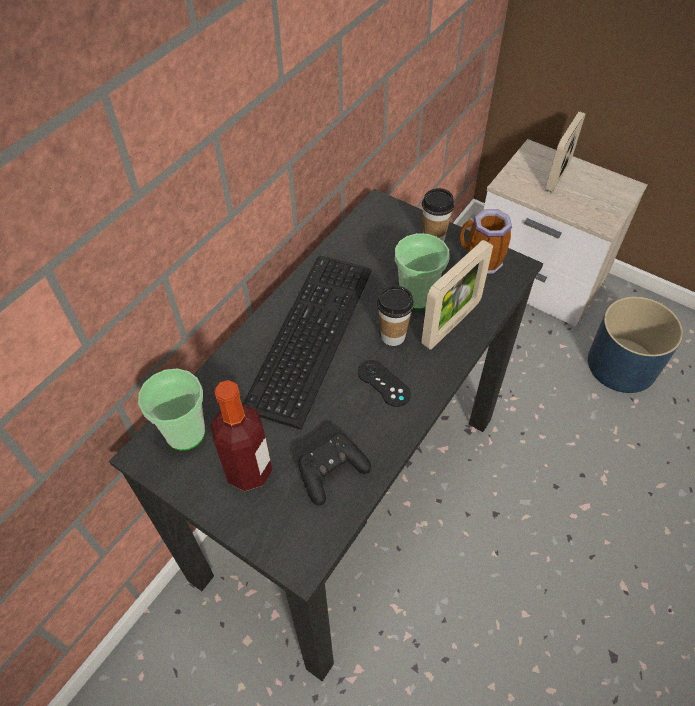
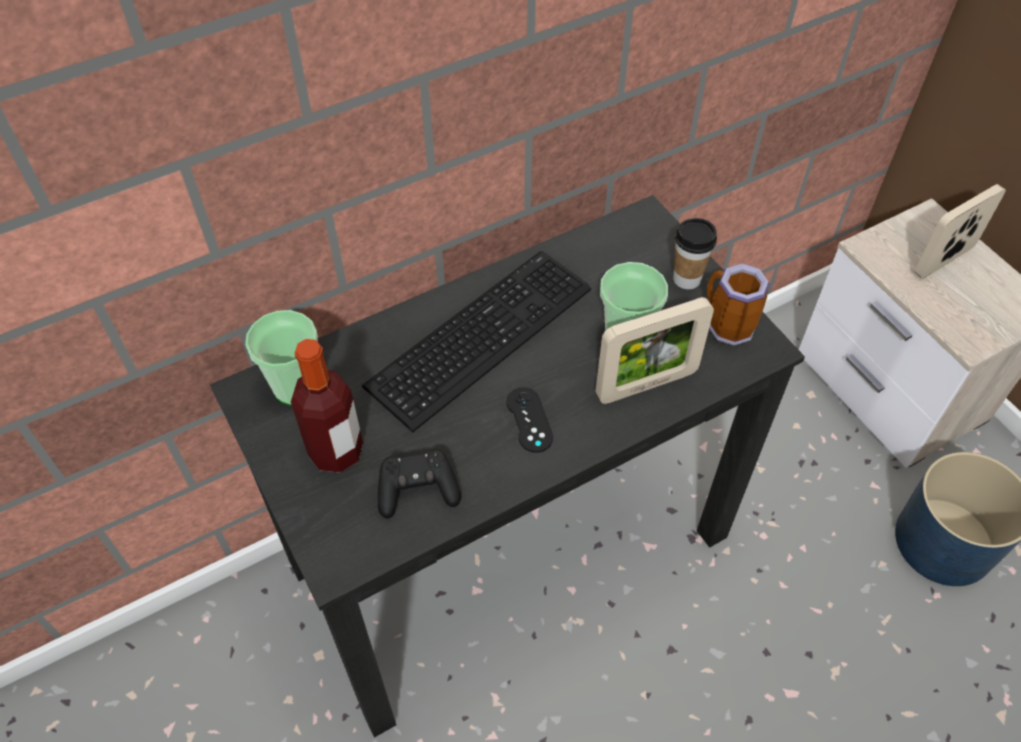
camera: 25 degrees right, 0 degrees up
(393, 336) = (571, 372): cup -> none

